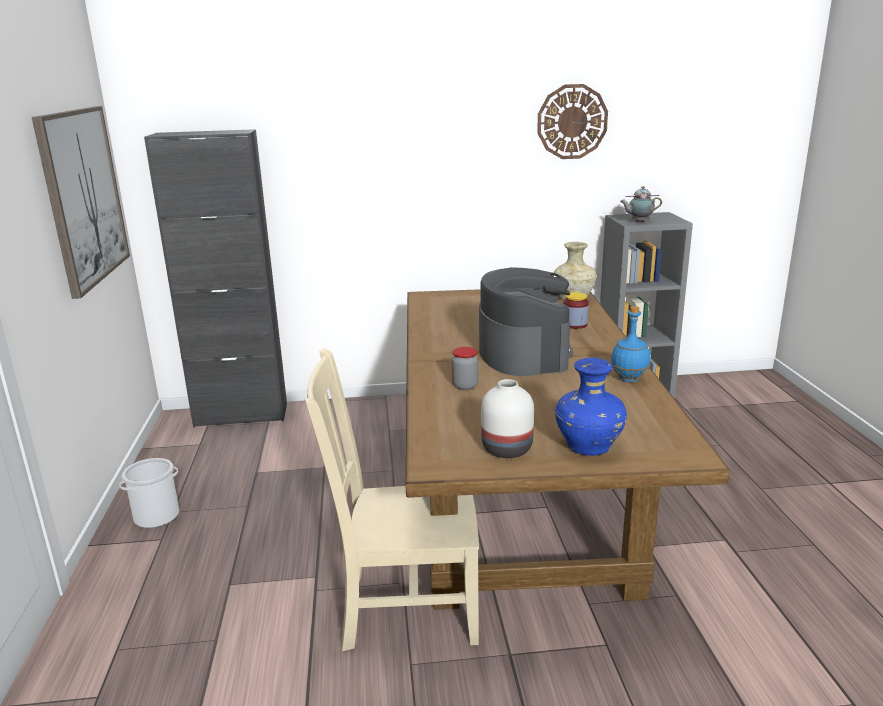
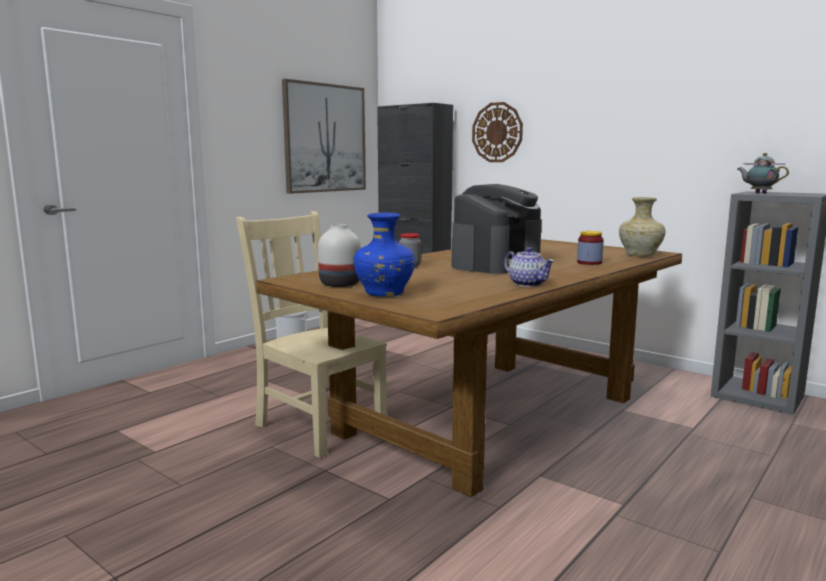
camera: 45 degrees right, 10 degrees down
(572, 122) = (714, 92): wall clock -> wall clock (497, 132)
(628, 379) = (528, 284): blue bottle -> teapot

